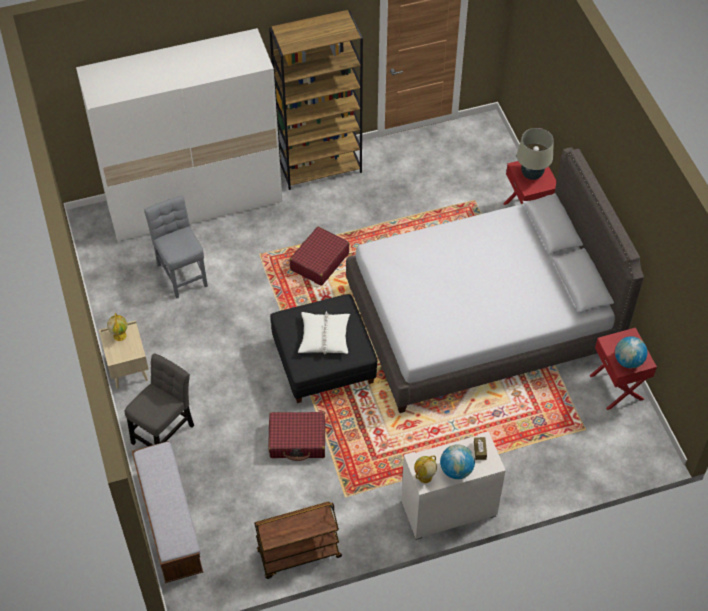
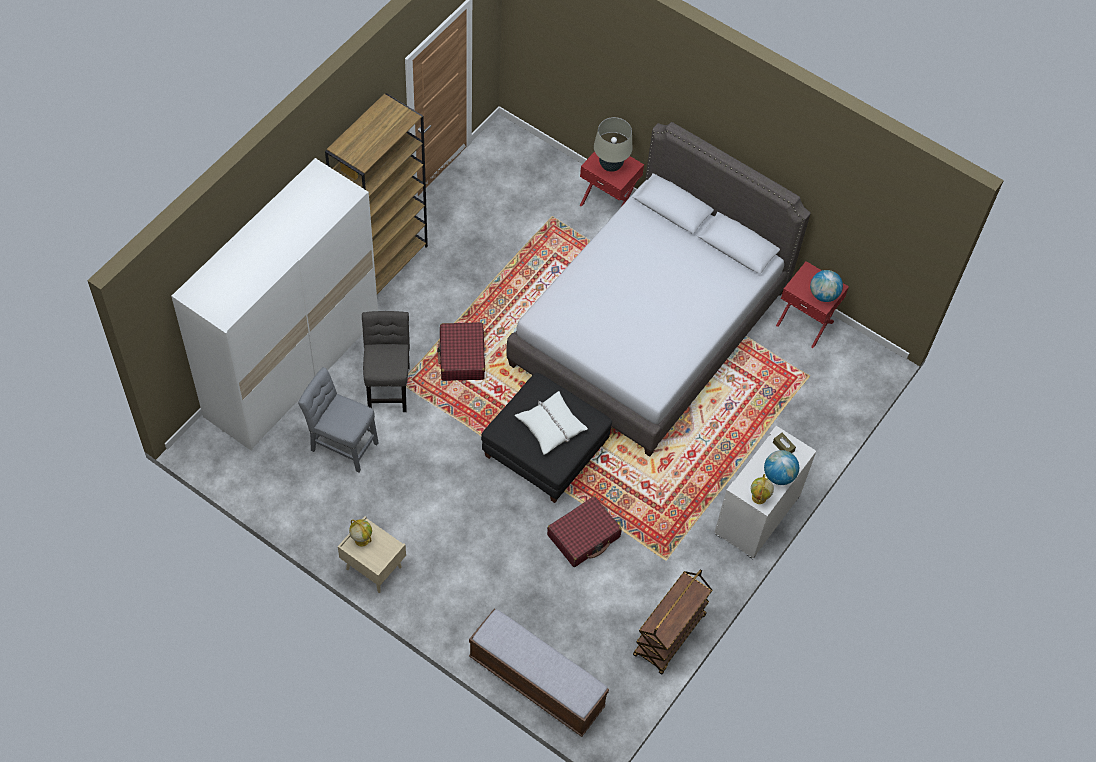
camera: 40 degrees left, 5 degrees up
(164, 431) = (459, 604): grey chair -> grey chair (388, 385)

